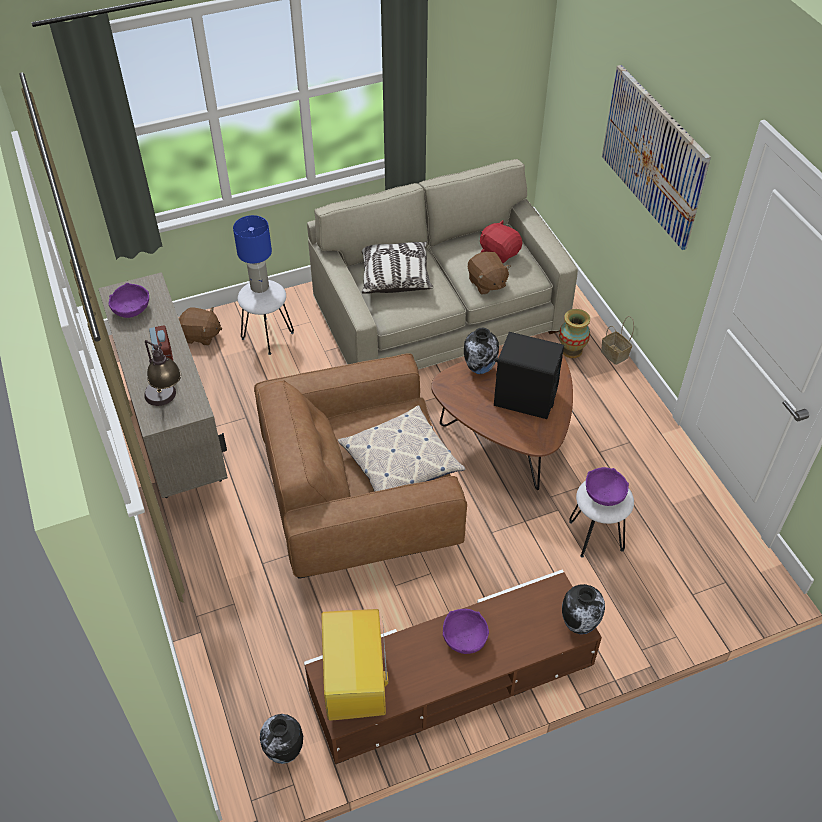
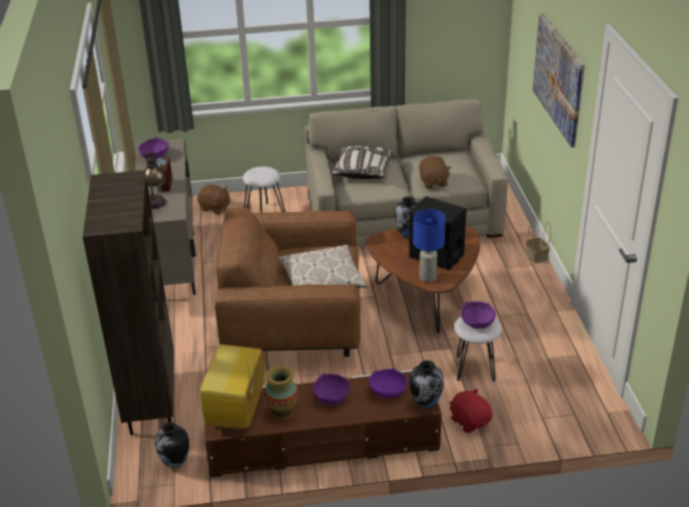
camera: 15 degrees right, 15 degrees down
(222, 663) = (150, 402): none -> brown bookcase
(260, 287) = (261, 170): blue table lamp -> blue table lamp (428, 278)
(499, 253) = (451, 165): red plush toy -> red plush toy (470, 421)
(528, 615) = (388, 391): none -> purple bowl
(571, 350) = (501, 250): vase -> vase (282, 412)

